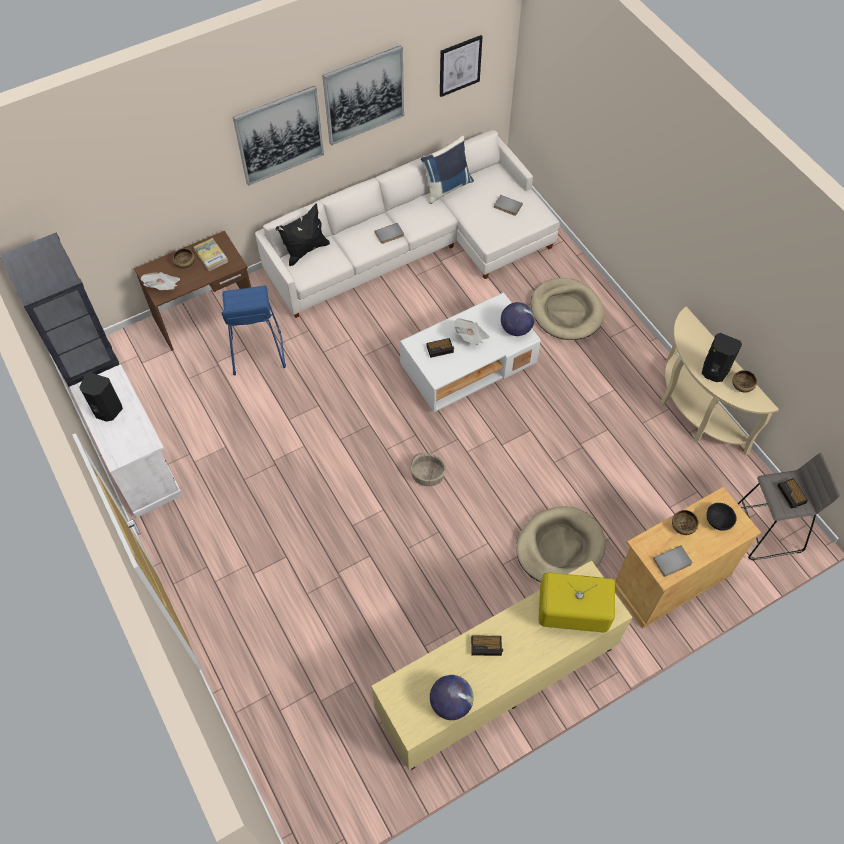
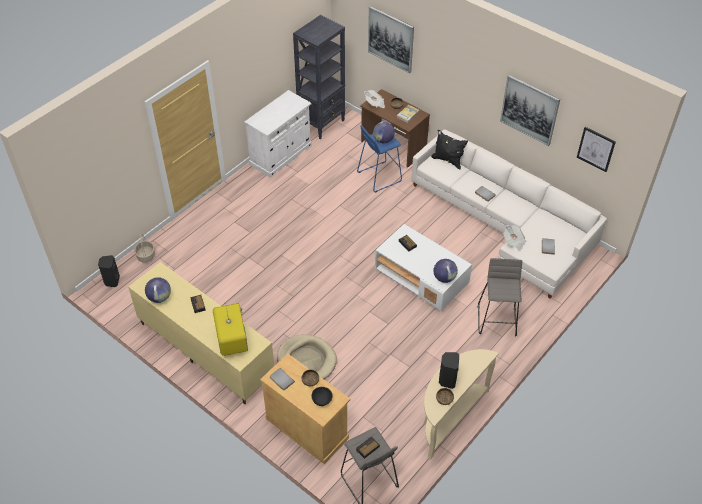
camera: 70 degrees right, 10 degrees down
(107, 411) = (279, 108): black speaker -> black speaker (111, 281)
(248, 302) = (383, 140): none -> globe
(279, 135) = (475, 88): picture -> picture (391, 39)
(428, 475) = (330, 280): basket -> basket (146, 256)
(446, 187) = (544, 211): blue pillow -> none
(470, 337) = (425, 256): newspaper -> newspaper (514, 242)
(566, 311) = (497, 320): beige dog bed -> grey stool

